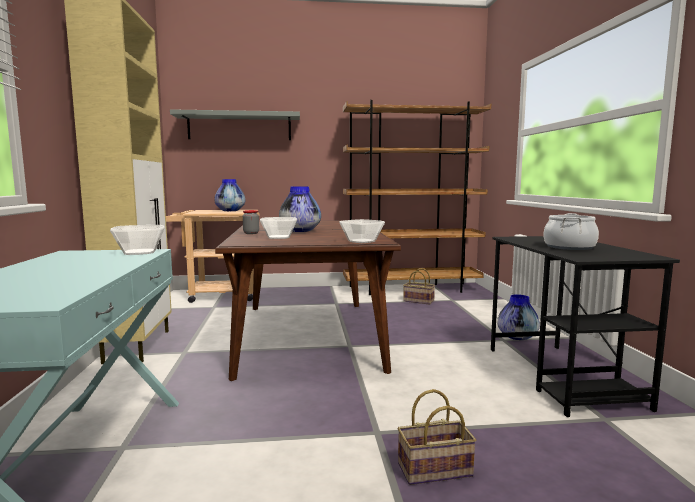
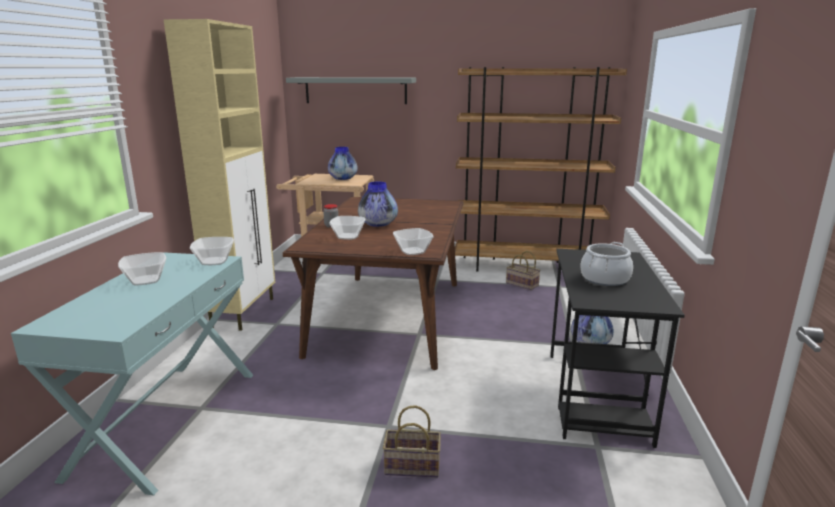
camera: 15 degrees right, 10 degrees up
(55, 266) = (146, 280): none -> bowl

